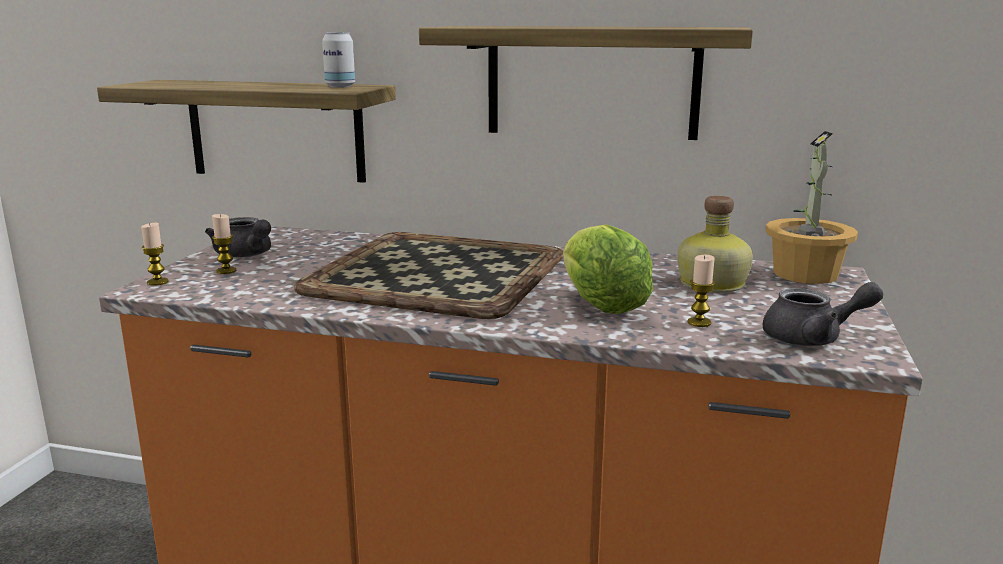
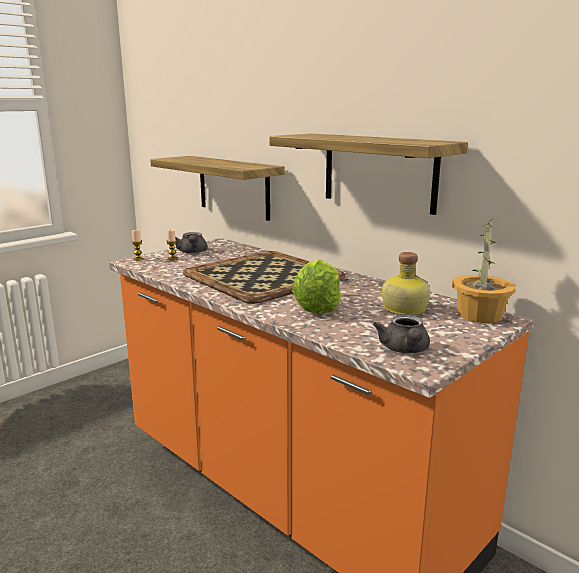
camera: 30 degrees right, 0 degrees up
(340, 86) = (251, 165): can -> none
(699, 322) = (353, 327): candle -> none
(813, 338) = (404, 350): grey teapot -> grey teapot turned 60 degrees clockwise

